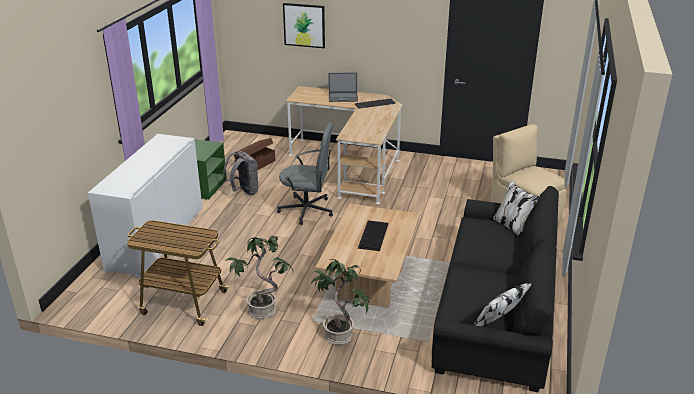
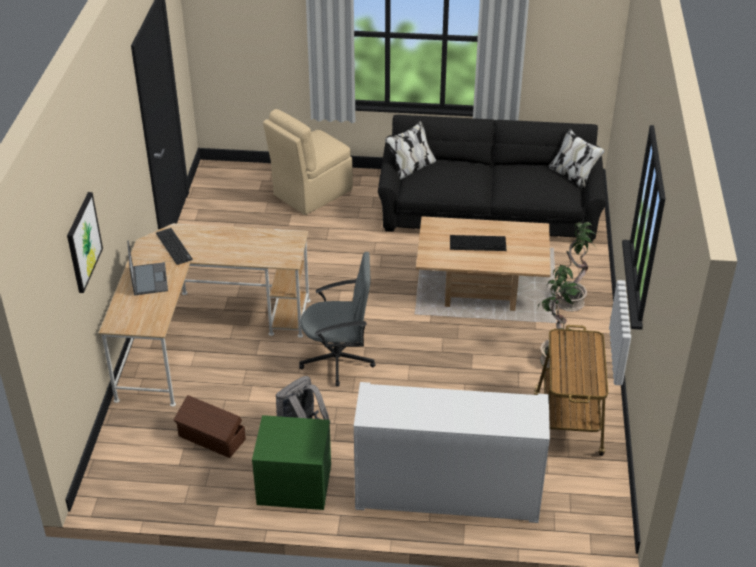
camera: 100 degrees left, 10 degrees up
(307, 210) = (338, 360): grey office chair -> grey office chair turned 90 degrees clockwise

